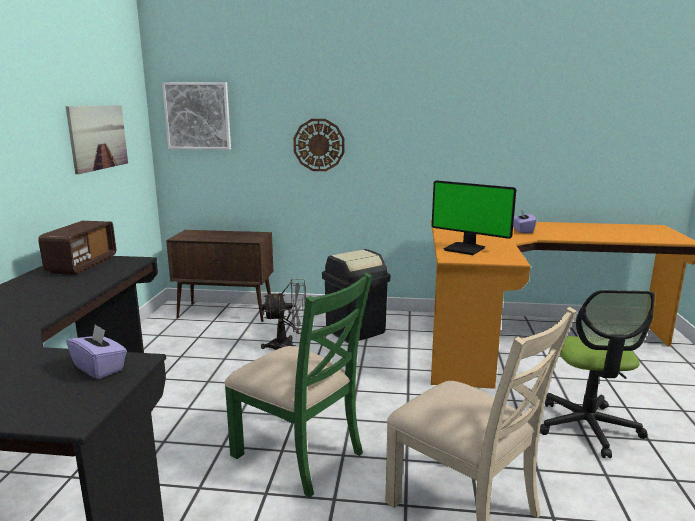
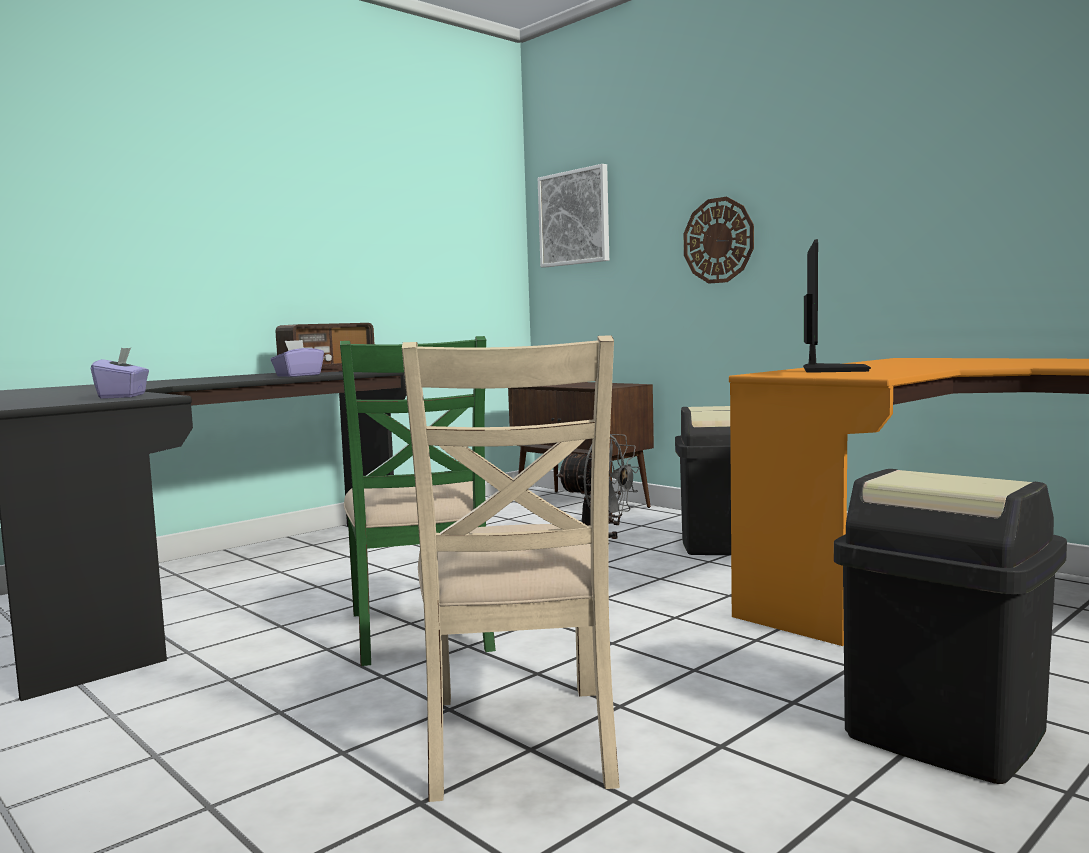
camera: 40 degrees right, 10 degrees down
(98, 137) = (422, 240): picture -> none
(465, 249) = (830, 370): monitor -> monitor turned 150 degrees counterclockwise
(522, 230) = (1037, 362): purple tissue box -> purple tissue box (298, 375)
(587, 427) = (943, 735): office chair -> black trash can

